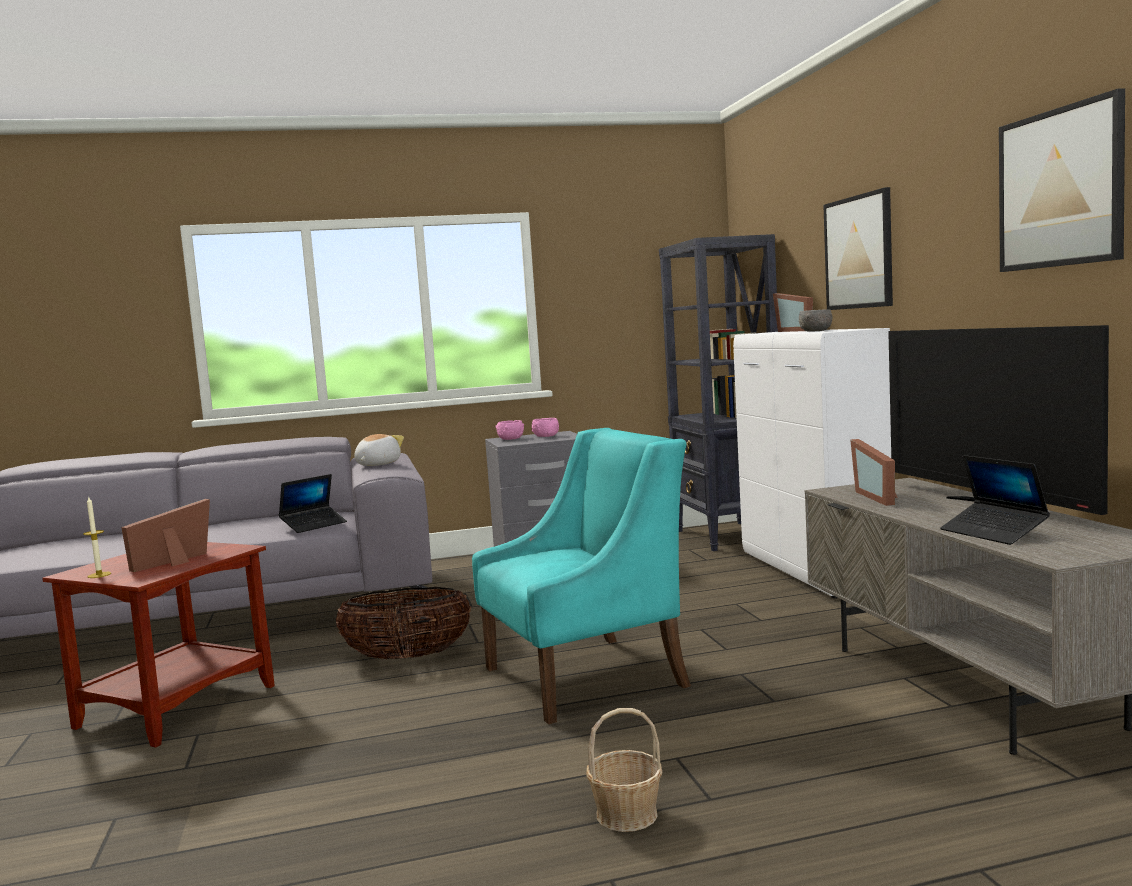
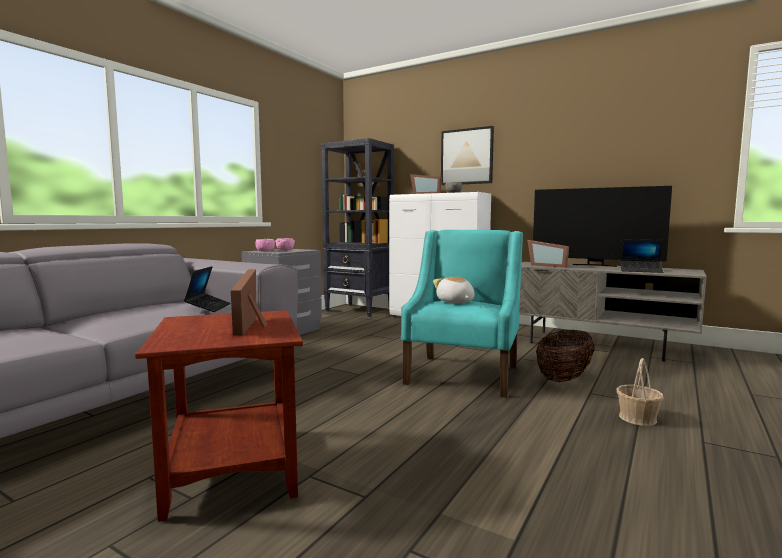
camera: 45 degrees left, 0 degrees up
(99, 575) = (210, 341): candle -> none
(377, 464) = (225, 262): plush toy -> plush toy (455, 302)
(408, 657) = (337, 390): basket -> basket (564, 378)
(1060, 188) = (608, 134): picture -> none

